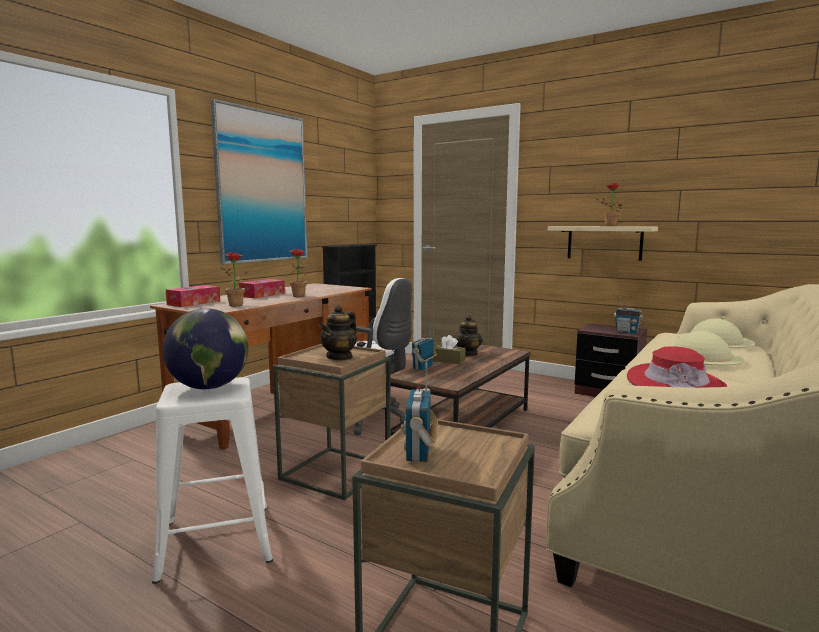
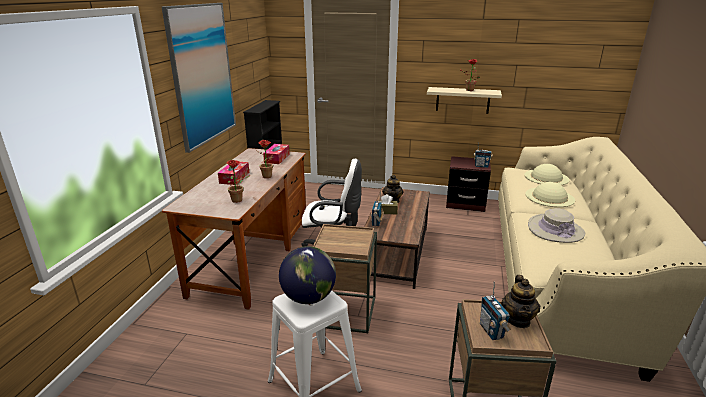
camera: 20 degrees left, 15 degrees up
(194, 303) = (196, 201): tissue box -> tissue box (277, 158)
(339, 357) = (350, 241): teapot -> teapot (518, 320)
(675, 383) = (555, 230): red hat -> beige hat

